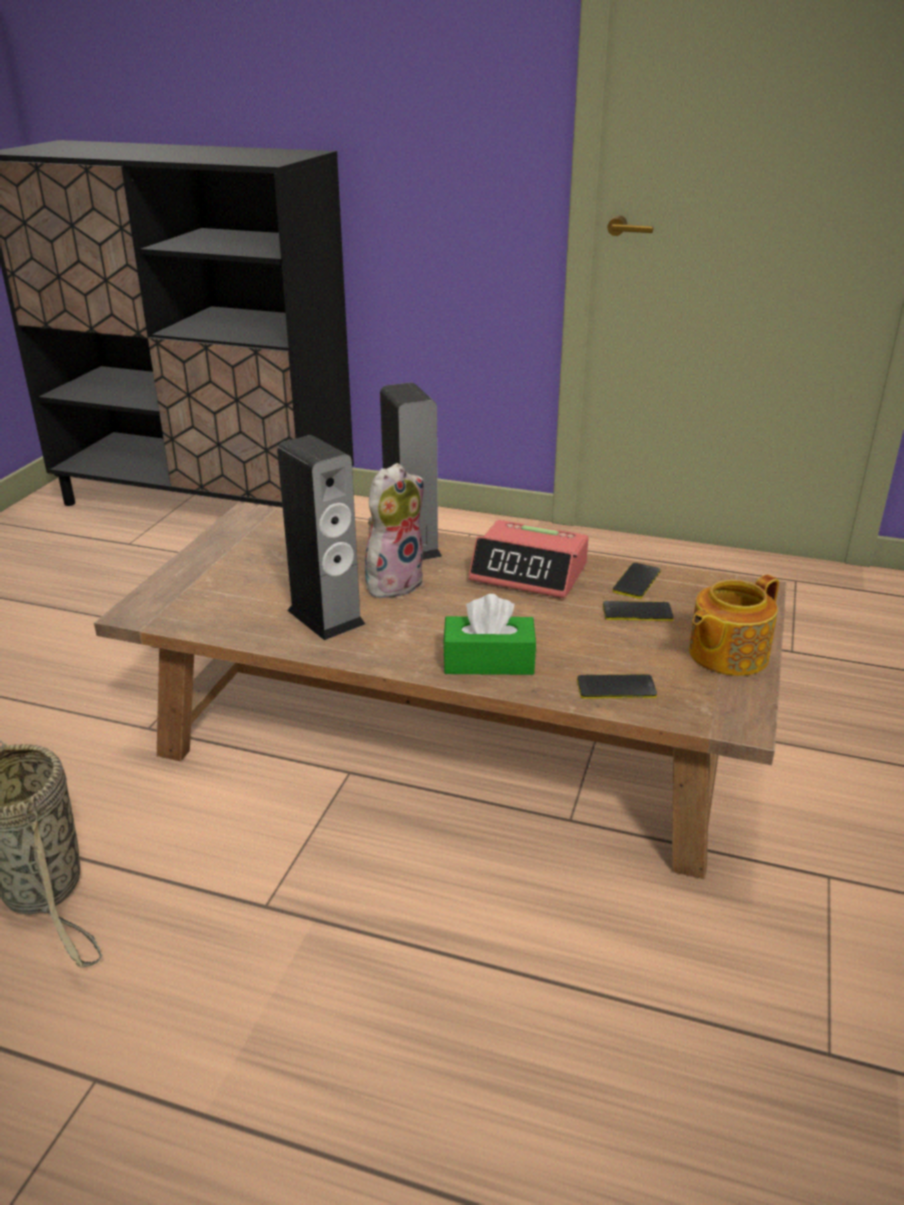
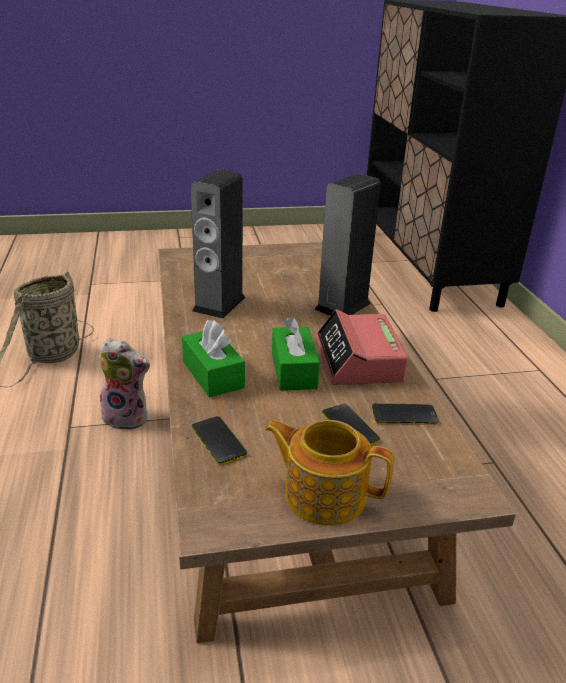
camera: 60 degrees right, 0 degrees up
(393, 582) = (286, 313): plush toy -> plush toy (128, 417)
(519, 612) = (293, 370): none -> green tissue box

